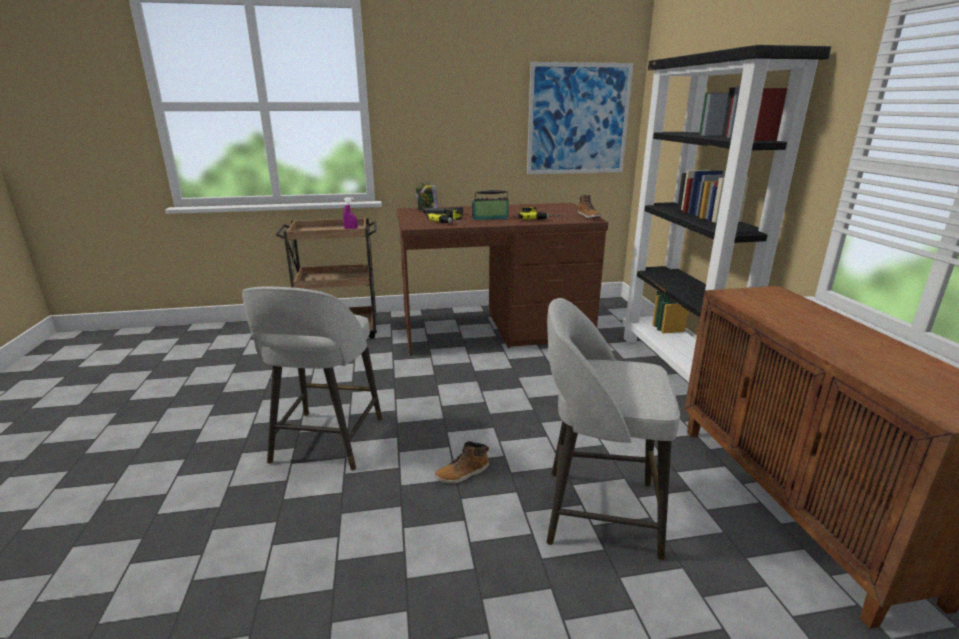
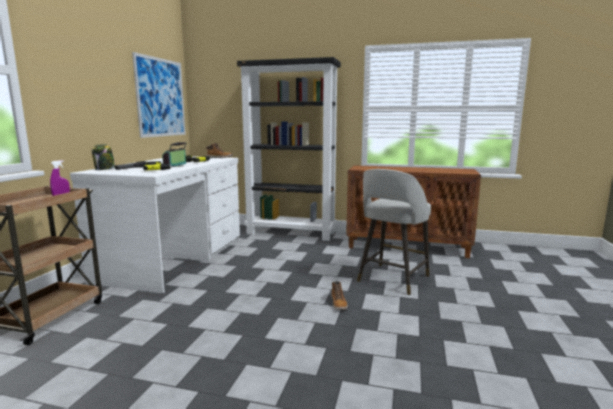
camera: 65 degrees left, 10 degrees down
(326, 442) = (254, 347): grey stool -> none
(496, 329) = (175, 258): brown desk -> white desk

